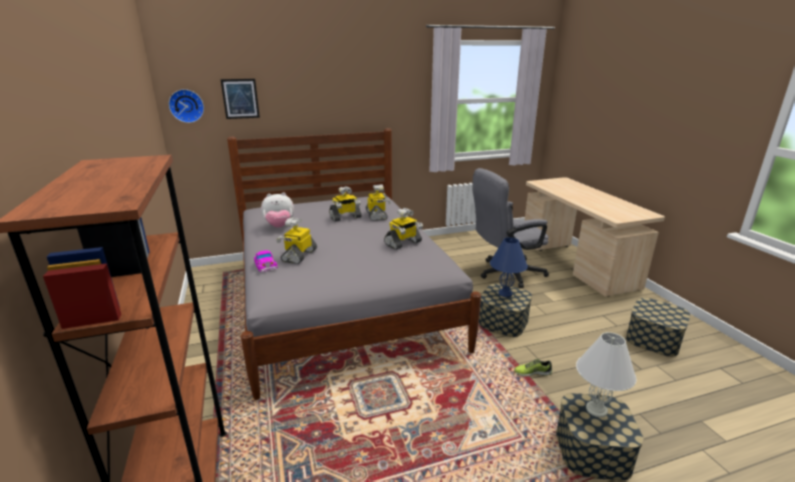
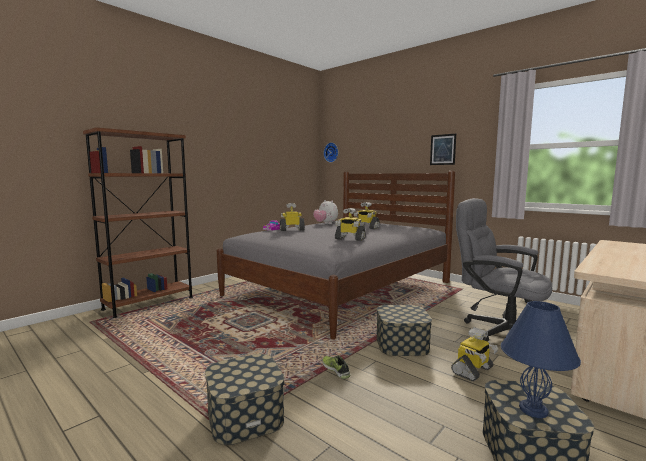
camera: 60 degrees right, 15 degrees down
(240, 98) = (357, 147): picture -> picture (443, 149)
(377, 215) = (386, 230): toy robot -> toy robot (473, 371)
(505, 293) = (407, 312): blue table lamp -> blue table lamp (533, 409)
(597, 410) = (255, 370): white table lamp -> none

